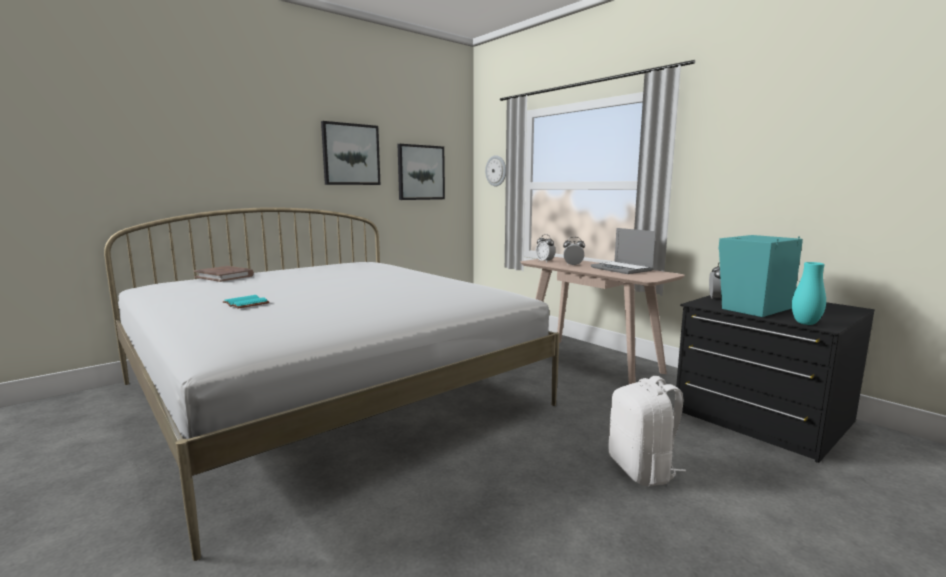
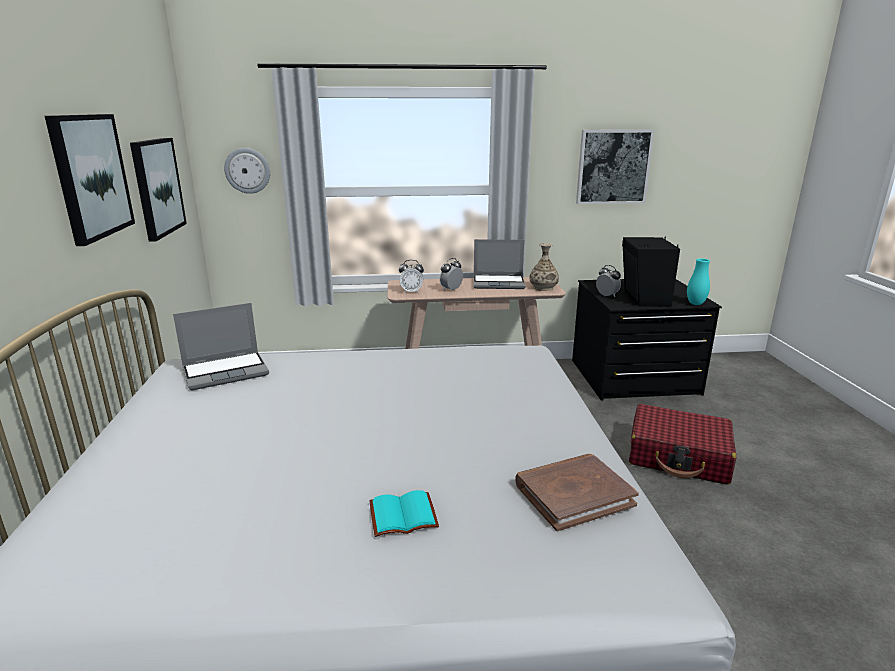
camera: 55 degrees left, 10 degrees up
(225, 276) = (99, 506): brown book -> brown book (574, 494)
(363, 264) = (226, 371): none -> laptop
(642, 470) = (679, 456): white backpack -> red suitcase
(647, 276) = (543, 287): none -> vase
(753, 308) = (644, 298): turquoise speaker -> black speaker
(784, 159) = (613, 167): none -> picture

